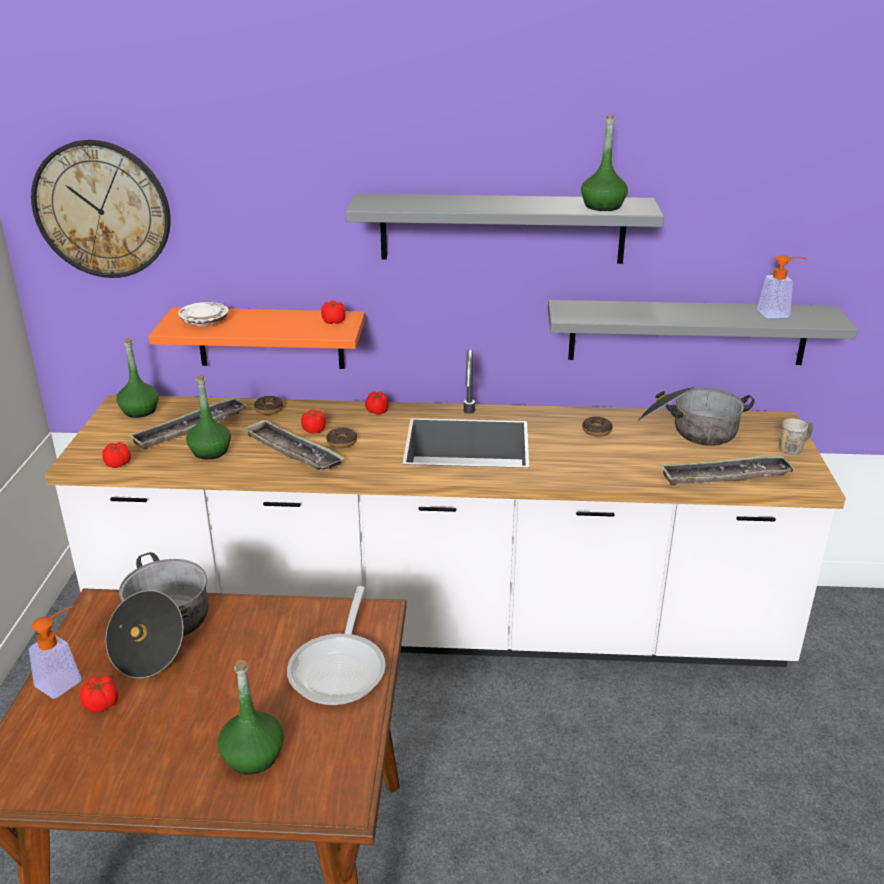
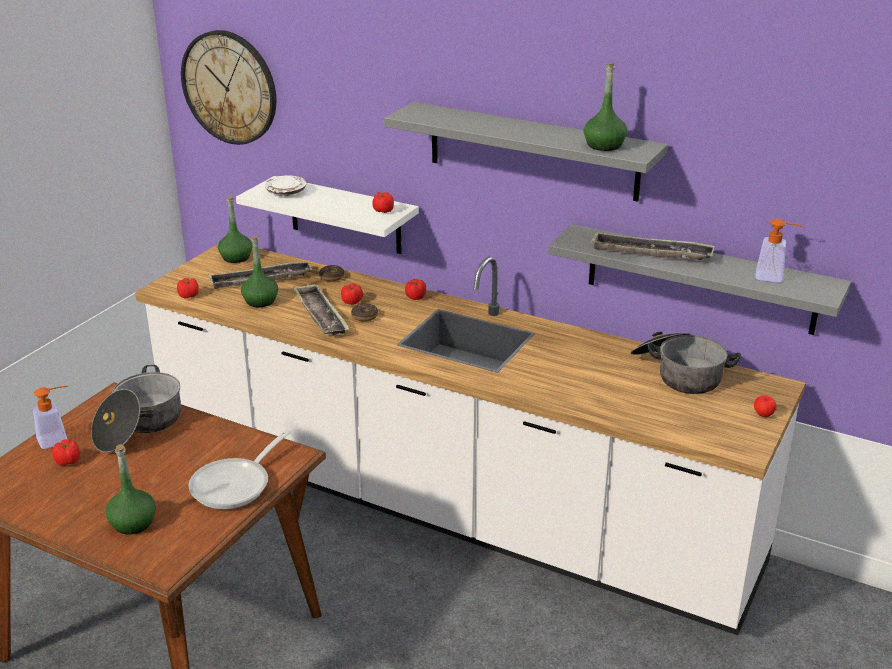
camera: 25 degrees right, 0 degrees up
(270, 338) = (345, 215): orange shelf -> white shelf
(596, 431) = (589, 355): donut -> none
(725, 476) = (667, 422): tray -> tray (651, 253)
(794, 448) = (763, 414): grey mug -> apple

